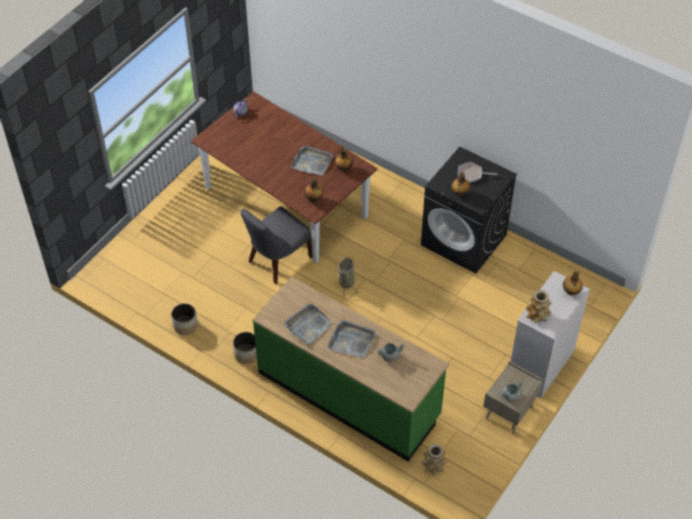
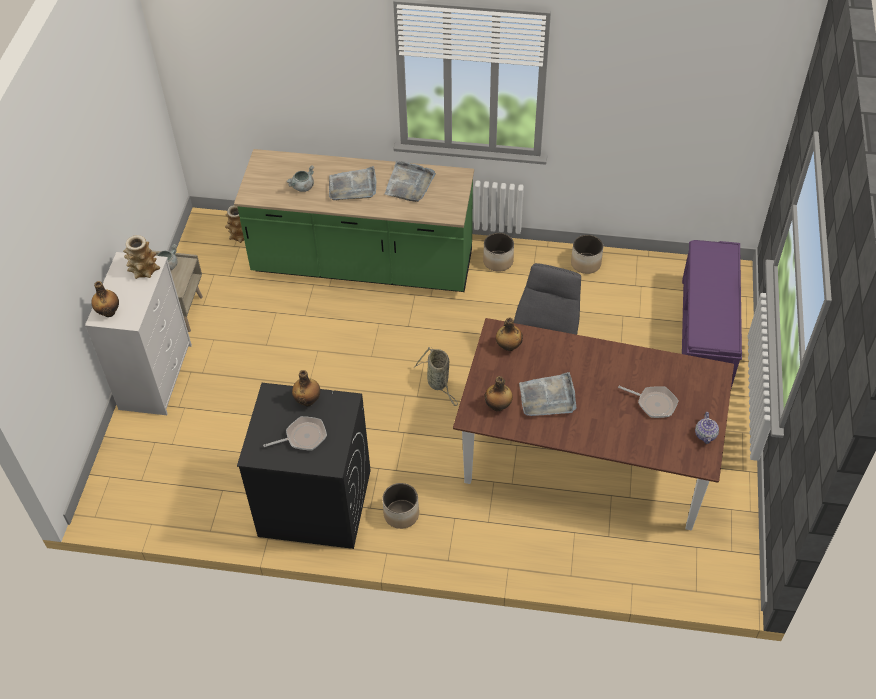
camera: 155 degrees right, 0 degrees up
(152, 242) = (705, 335): none -> purple bench
(254, 137) = (654, 403): none -> frying pan
(415, 214) = (401, 514): none -> planter

